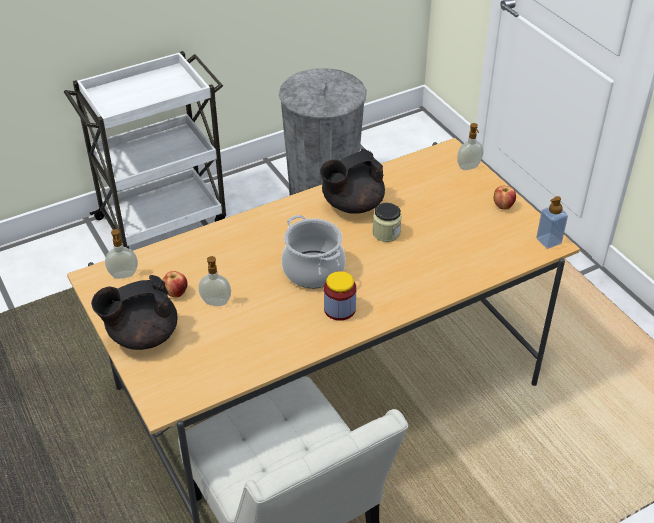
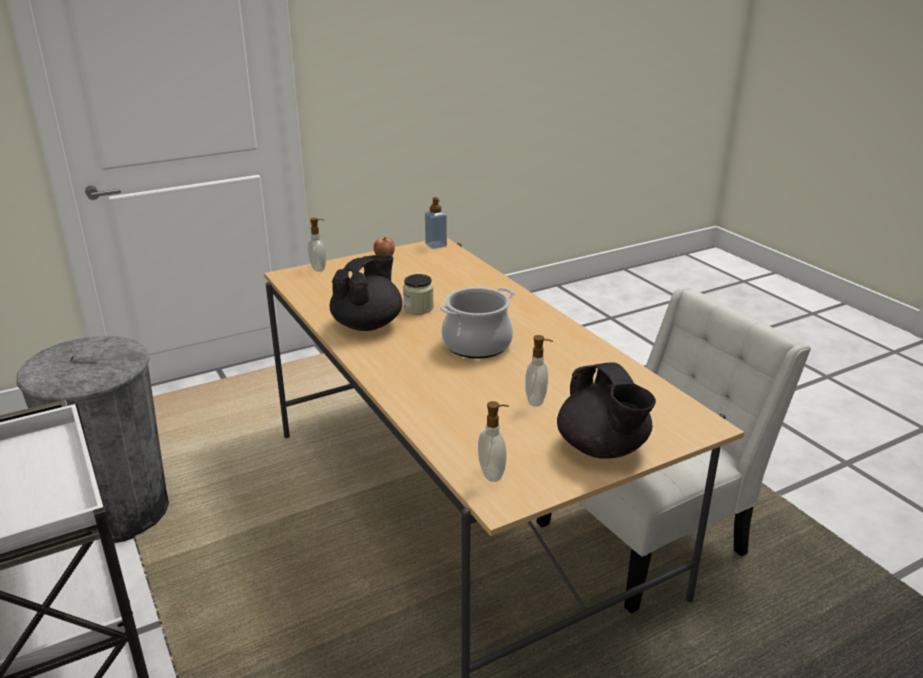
camera: 90 degrees left, 15 degrees down
(176, 293) = (523, 429): apple -> none
(339, 309) = (535, 331): jar -> none
(351, 205) = (368, 324): black teapot -> black teapot turned 120 degrees counterclockwise

